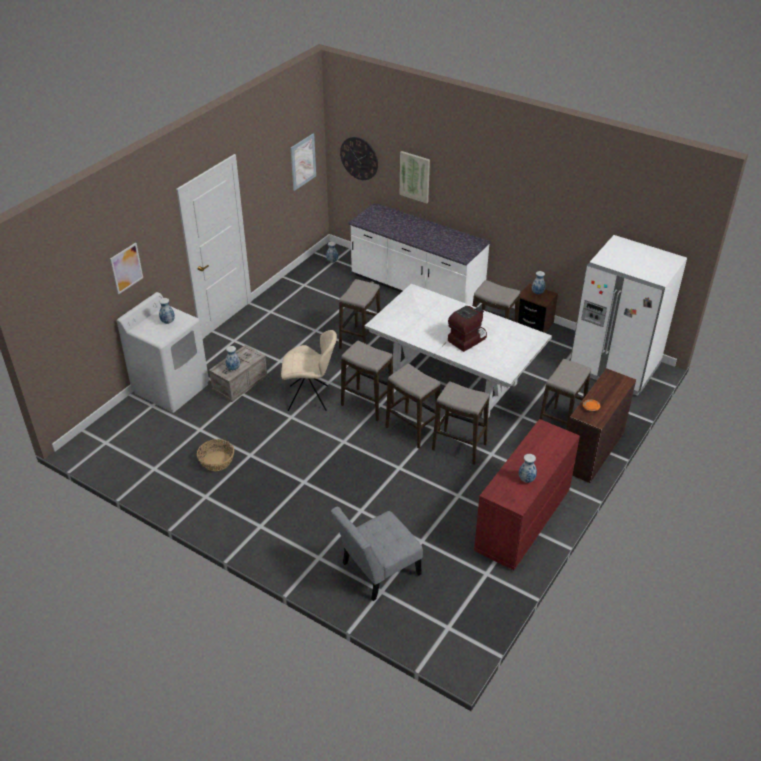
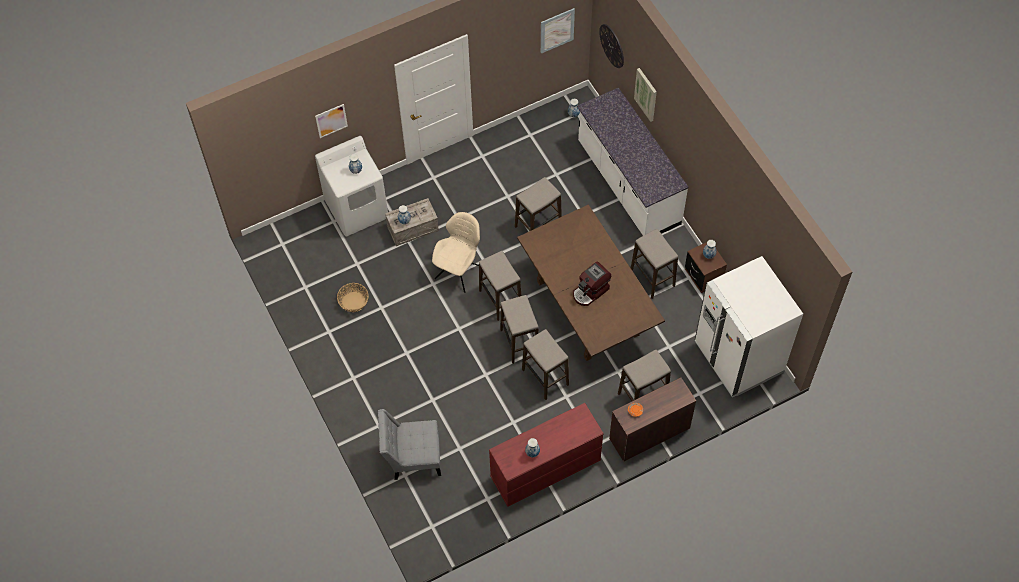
camera: 30 degrees right, 20 degrees up
(310, 398) = (459, 271): beige chair -> beige chair turned 90 degrees counterclockwise
(453, 381) = (587, 307): white dining table -> brown dining table
(467, 339) = (590, 292): coffee machine -> coffee machine turned 150 degrees clockwise

